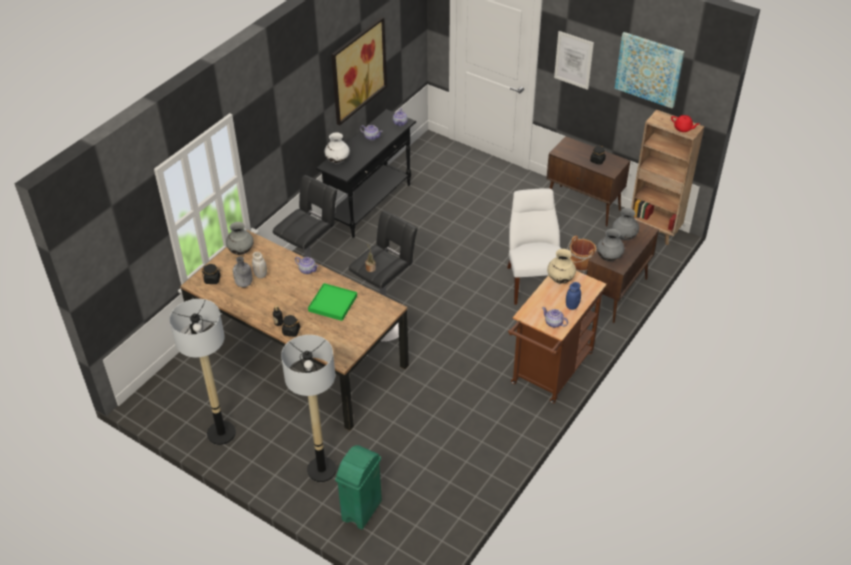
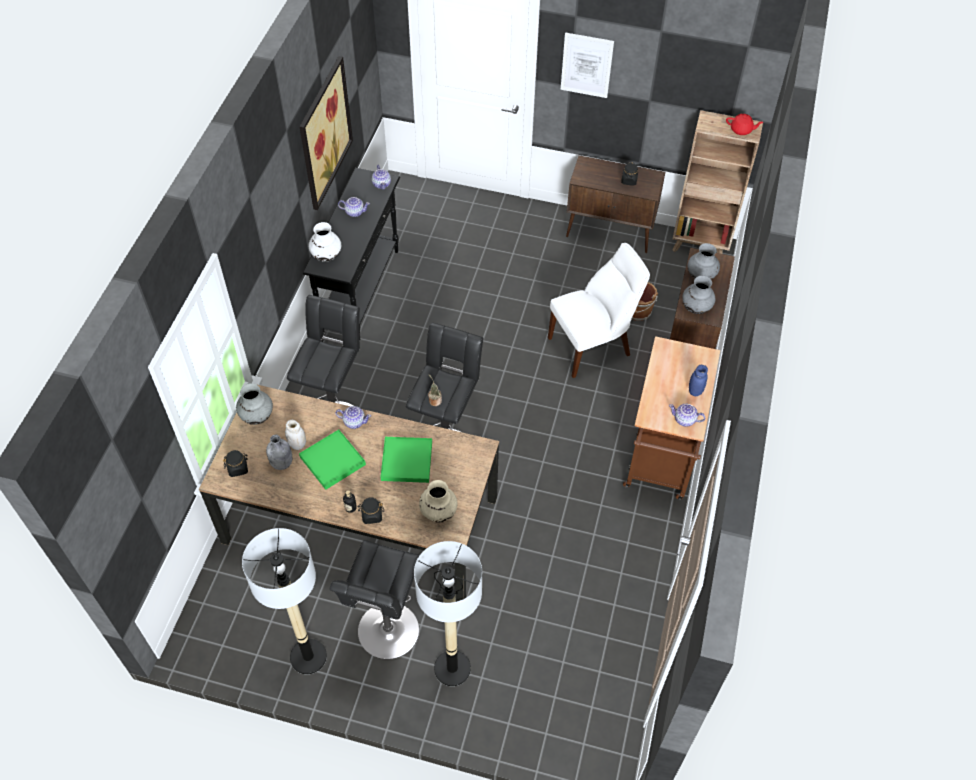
camera: 20 degrees left, 10 degrees up
(280, 291) = (332, 461): none -> green tray
(284, 434) = (387, 635): none -> black stool
(361, 511) = (521, 708): green trash can -> none
(532, 281) = (592, 346): white chair -> white chair turned 90 degrees clockwise
(560, 279) = (666, 357): beige vase -> beige vase (438, 512)
(649, 69) = (689, 64): picture -> none

